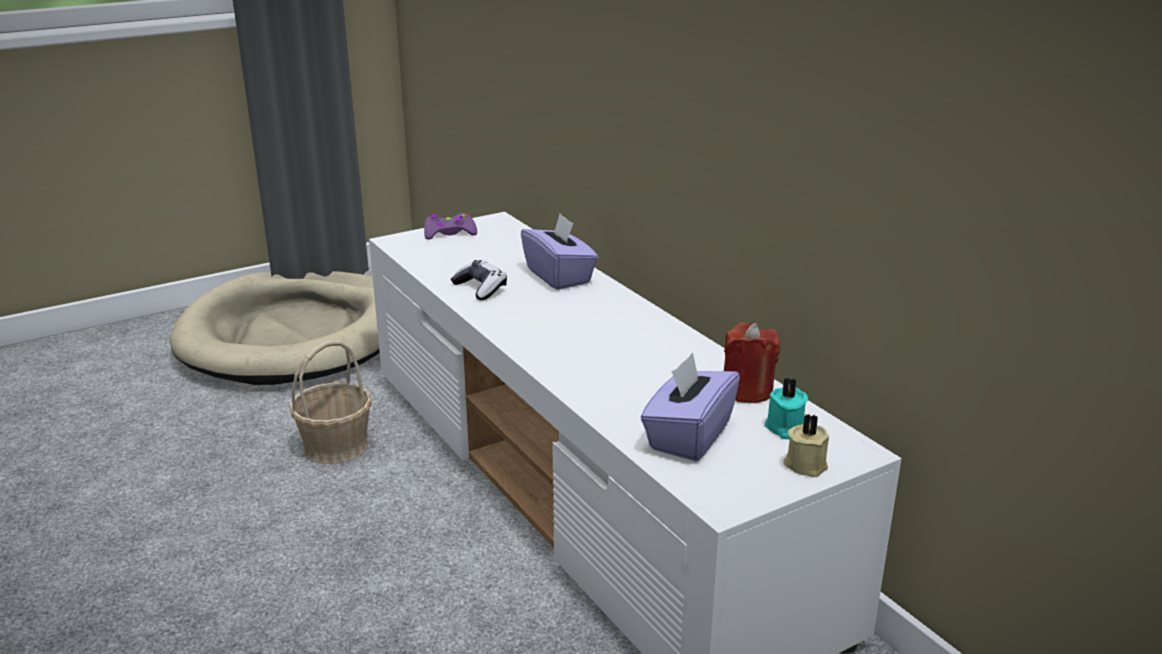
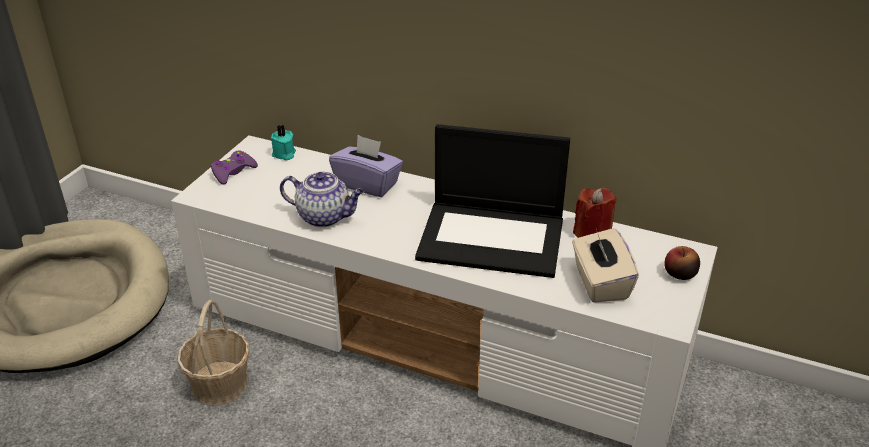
camera: 35 degrees left, 10 degrees up
(480, 288) = (325, 217): game controller -> teapot
(623, 357) = (493, 238): none -> laptop
(688, 436) = (600, 283): purple tissue box -> beige tissue box
(784, 428) = (642, 253): turquoise candle -> turquoise candle (284, 154)
(805, 464) = (679, 274): beige candle -> apple

